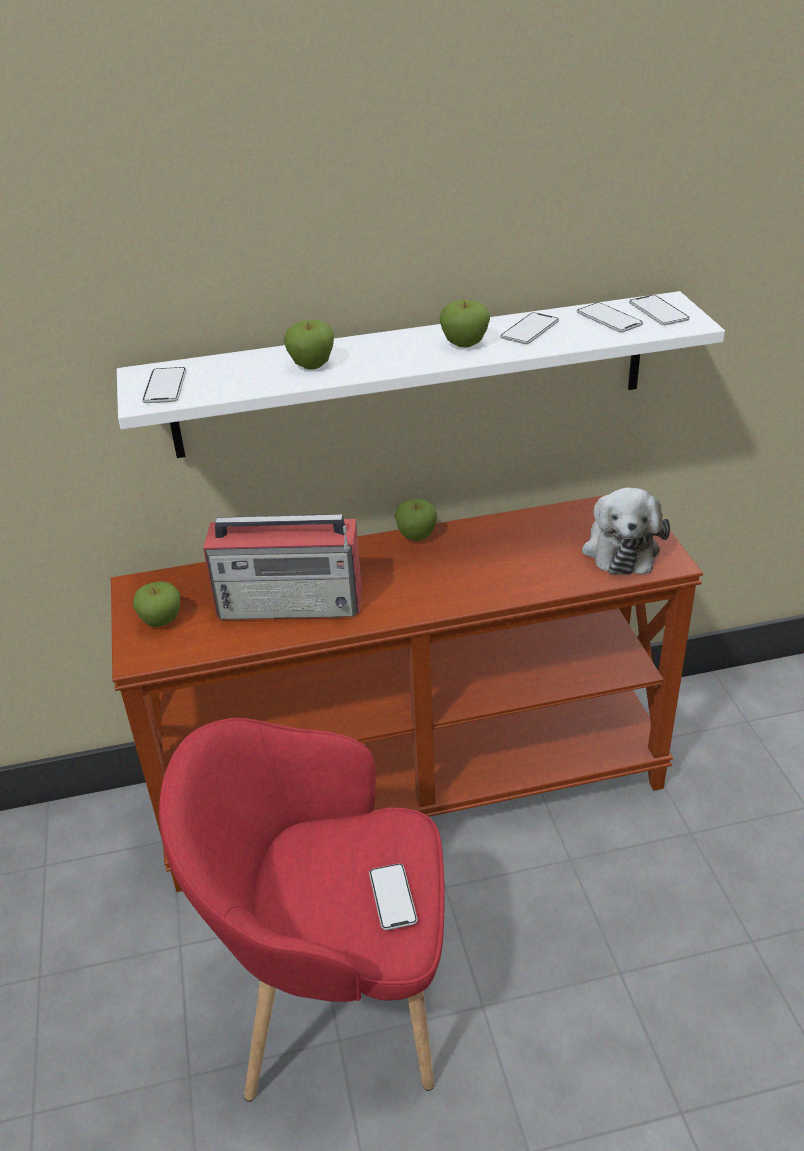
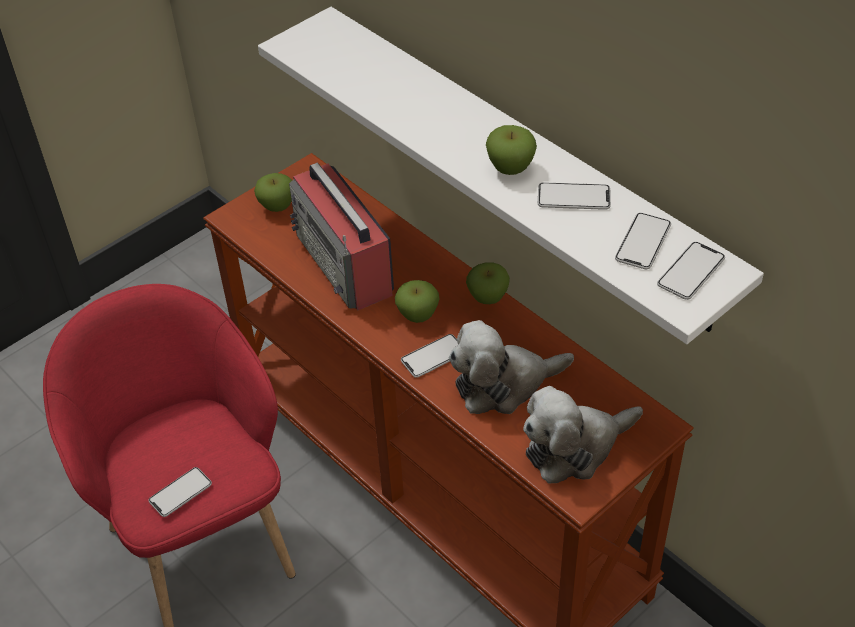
camera: 60 degrees right, 10 degrees up
(165, 387) = (316, 43): phone -> phone (433, 357)
(311, 365) = (404, 99): apple -> apple (418, 315)
(523, 560) = (503, 384): none -> plush toy

